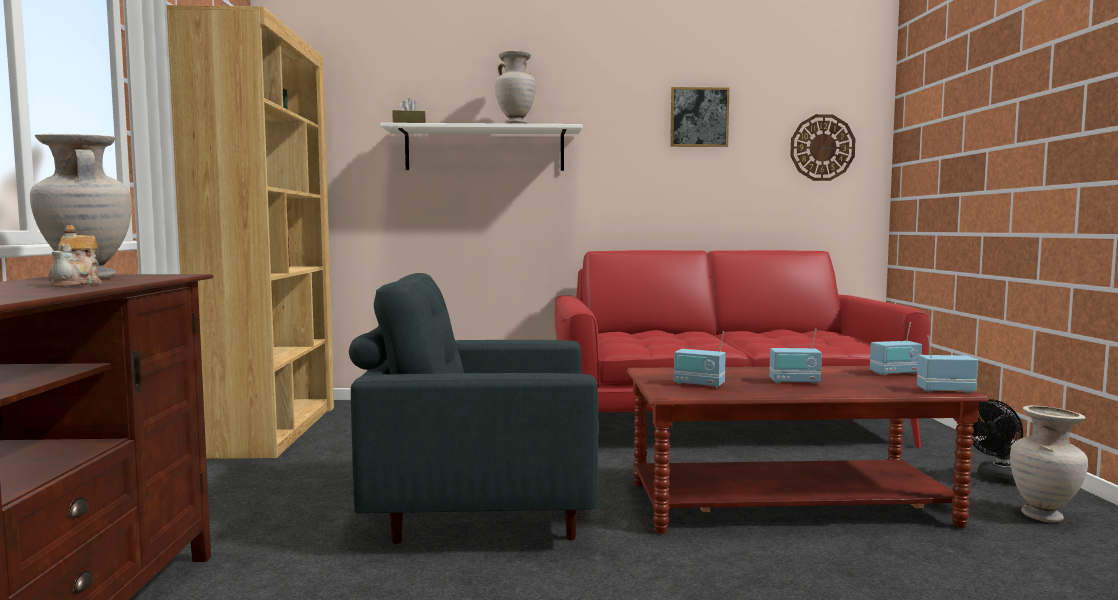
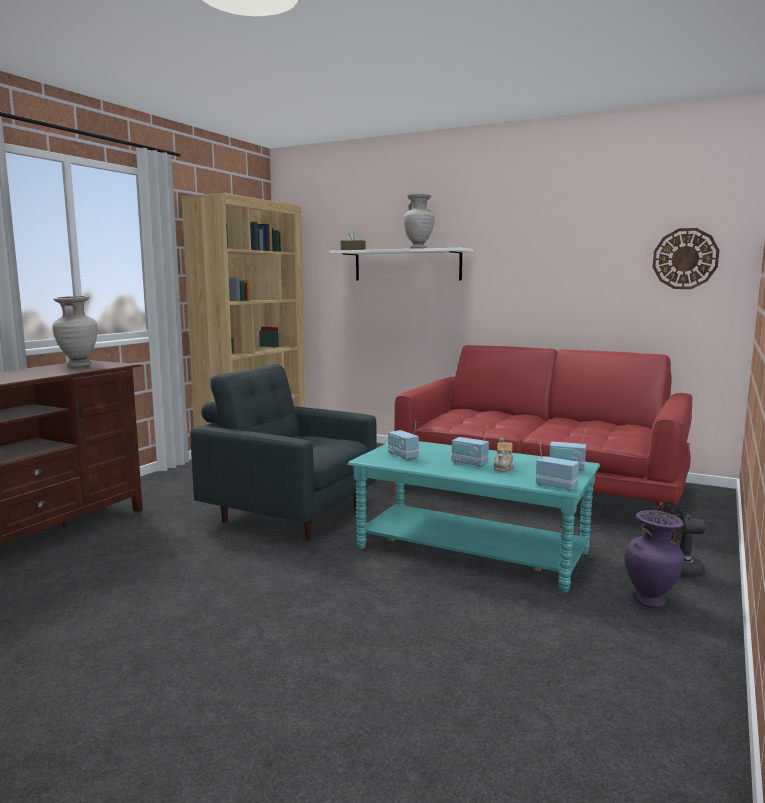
camera: 30 degrees right, 5 degrees up
(77, 285) = (54, 372): teapot -> teapot (503, 467)
(699, 117) = (570, 235): picture -> none
(788, 504) = (471, 550): brown coffee table -> turquoise coffee table
(1044, 517) = (650, 602): beige vase -> purple vase

